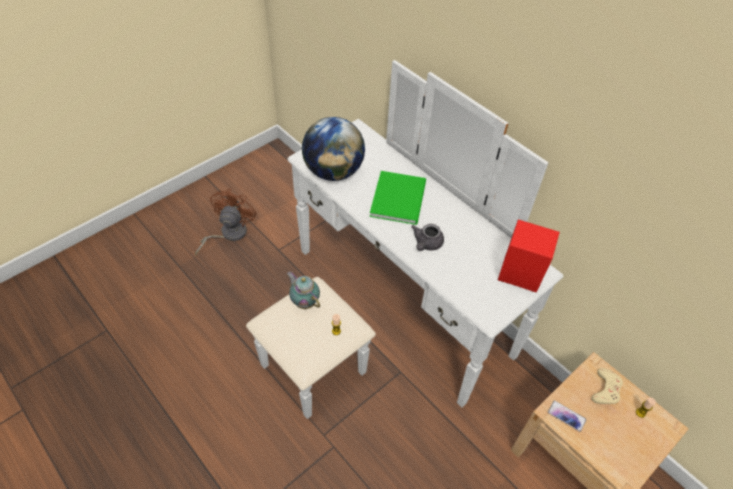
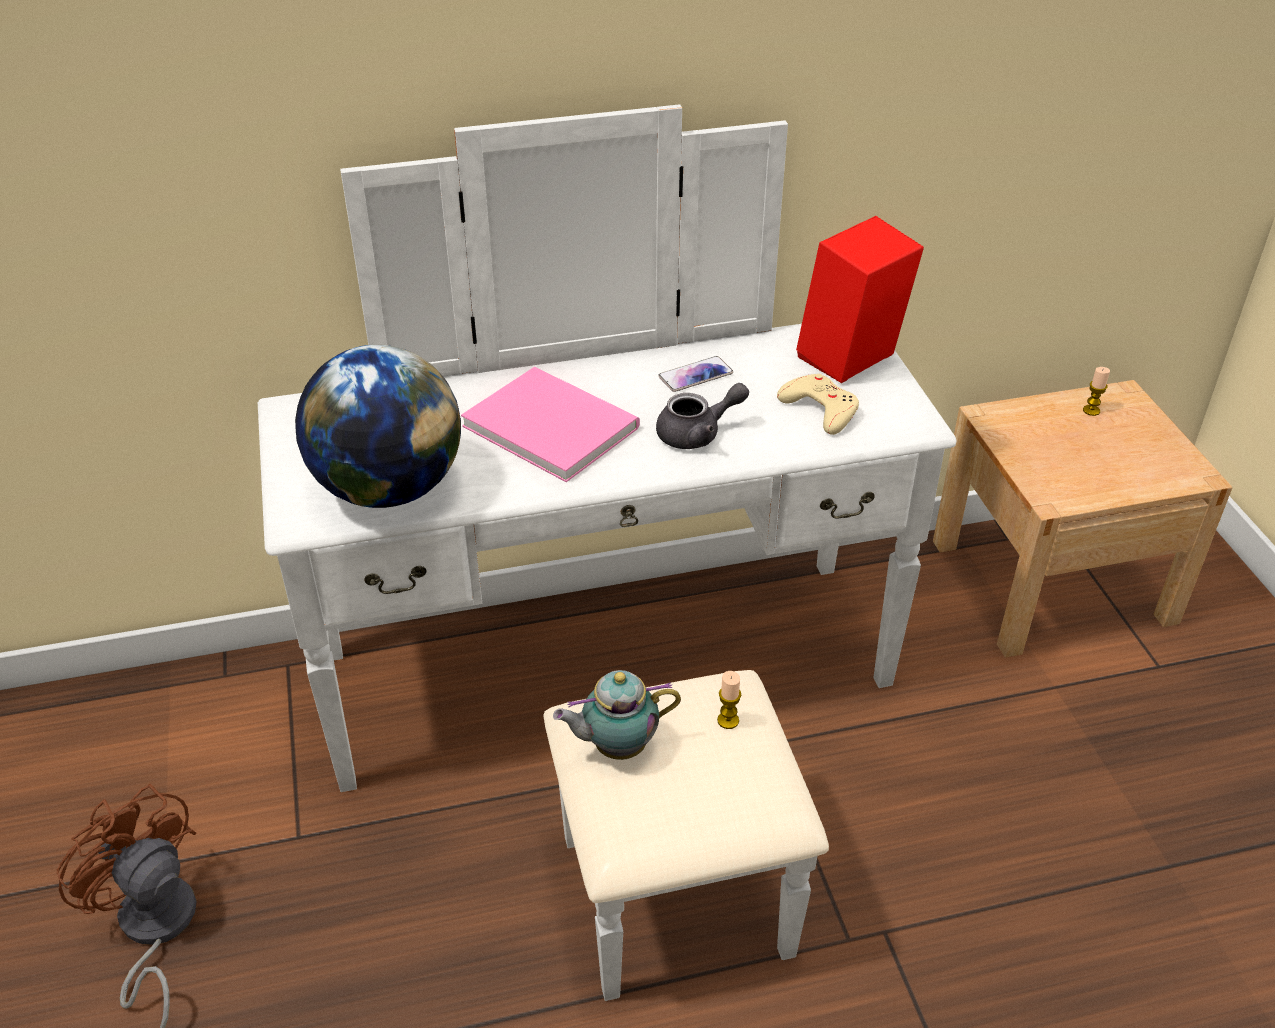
camera: 60 degrees left, 10 degrees down
(400, 198) = (550, 423): green book -> pink book
(426, 244) = (697, 434): grey teapot -> grey teapot turned 75 degrees counterclockwise
(566, 416) = (1066, 487): phone -> phone (695, 375)
(606, 389) = (1035, 425): beige game controller -> beige game controller (820, 409)

